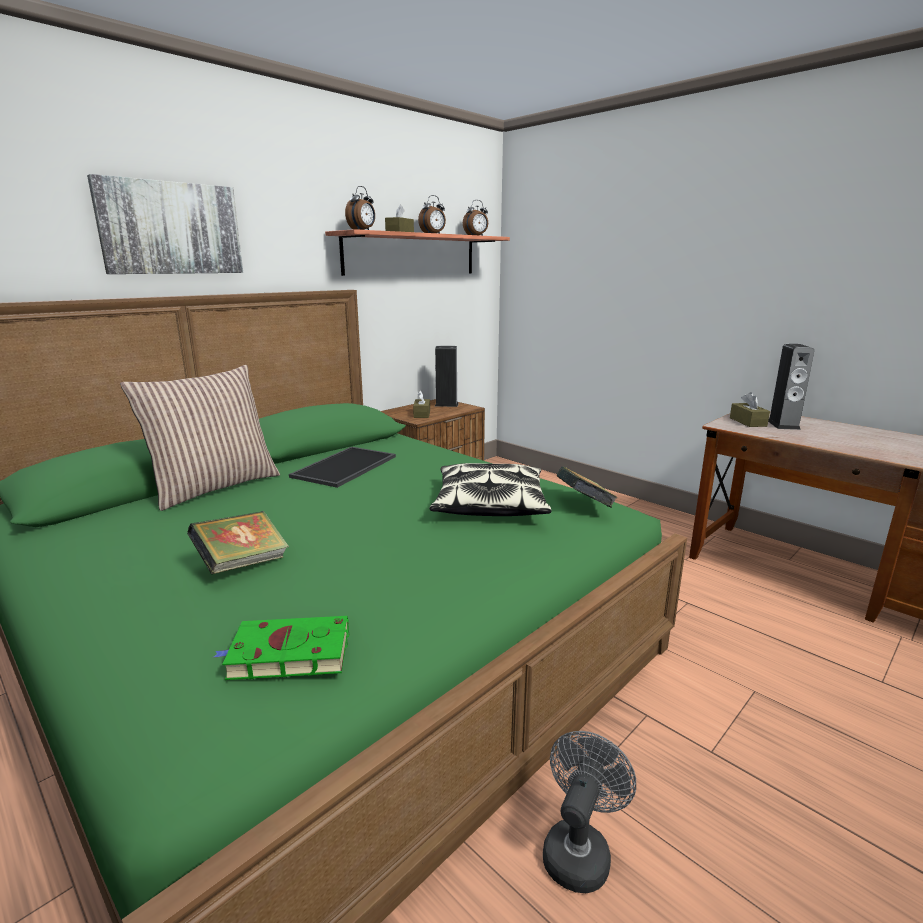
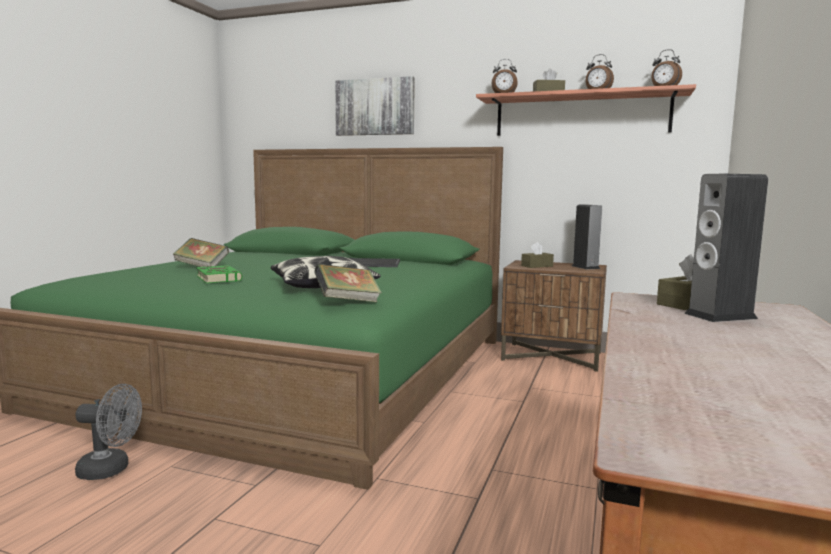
camera: 65 degrees right, 10 degrees down
(214, 486) = (302, 255): pillow -> none
(286, 654) = (113, 279): green book -> green book (217, 278)

